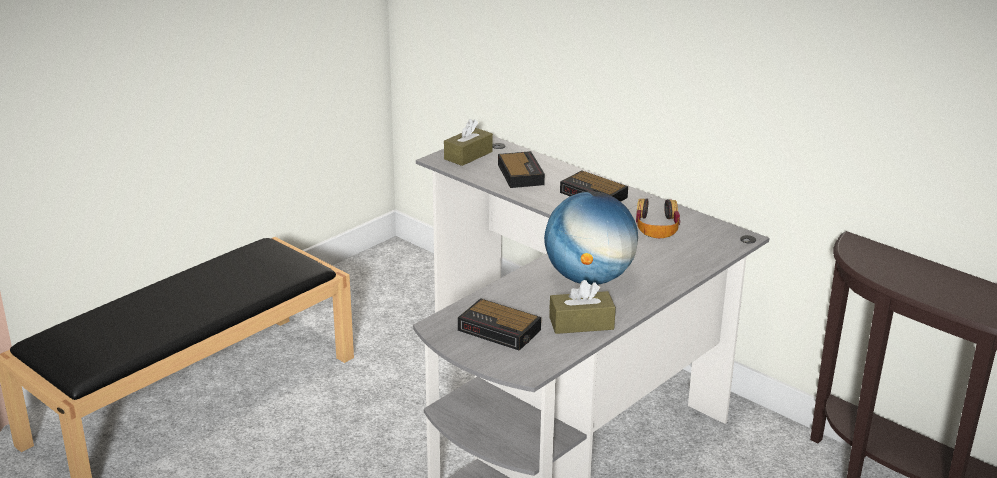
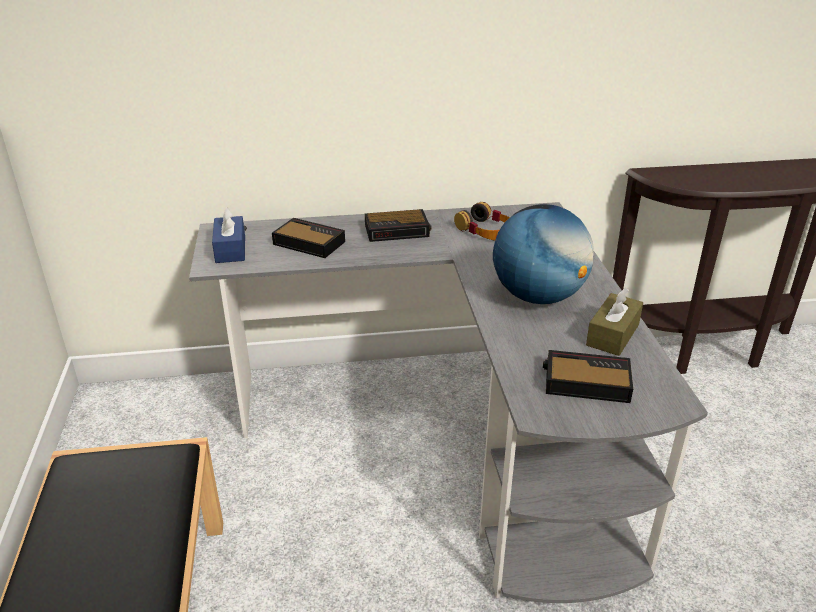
camera: 50 degrees left, 5 degrees up
(468, 155) = (230, 249): brown tissue box -> blue tissue box
(501, 330) = (585, 382): alarm clock -> alarm clock turned 150 degrees counterclockwise

